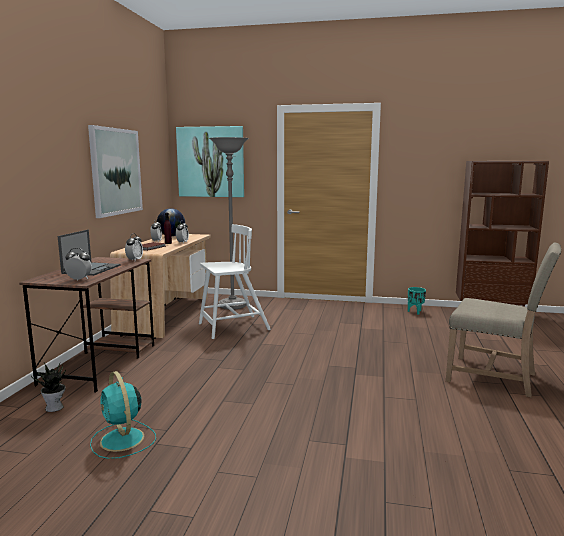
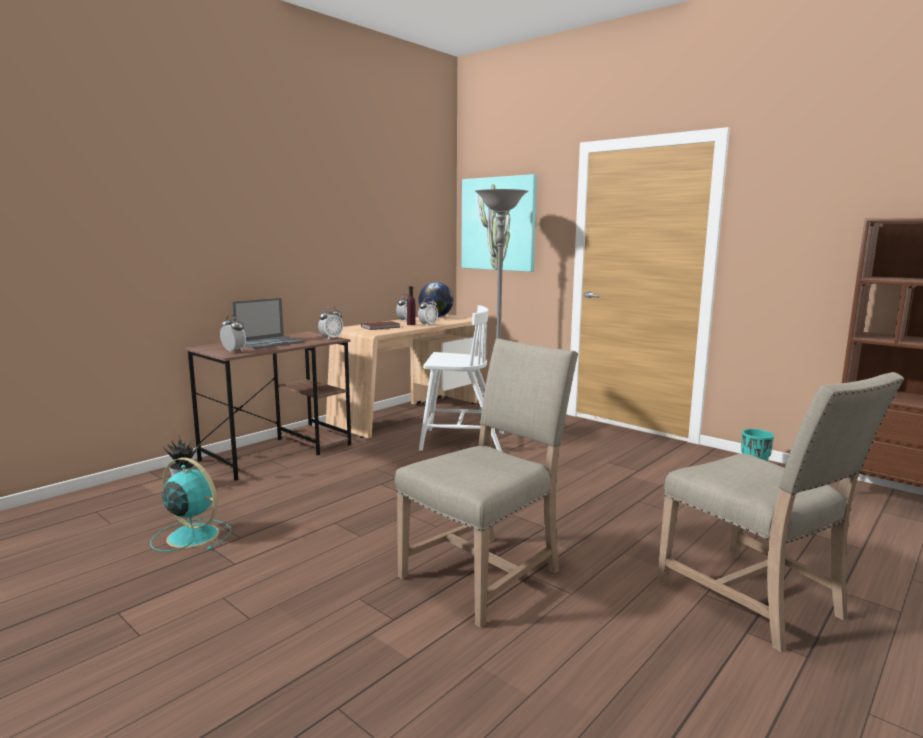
camera: 30 degrees right, 0 degrees up
(116, 171) = (353, 233): picture -> none
(123, 440) = (191, 535): turquoise fan -> turquoise fan turned 120 degrees clockwise
(360, 402) = (486, 573): none -> beige chair

